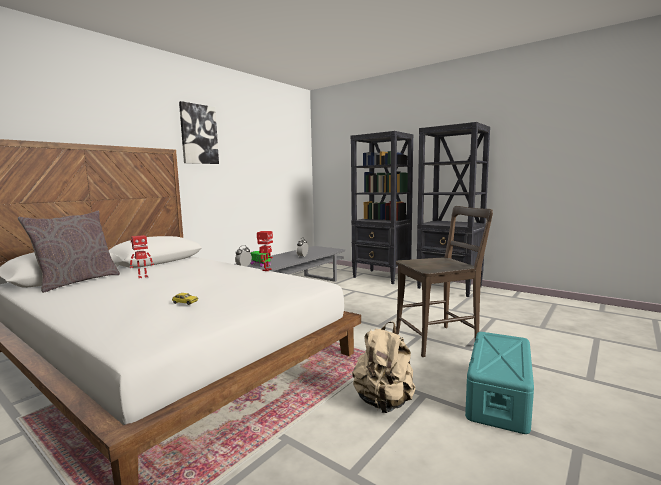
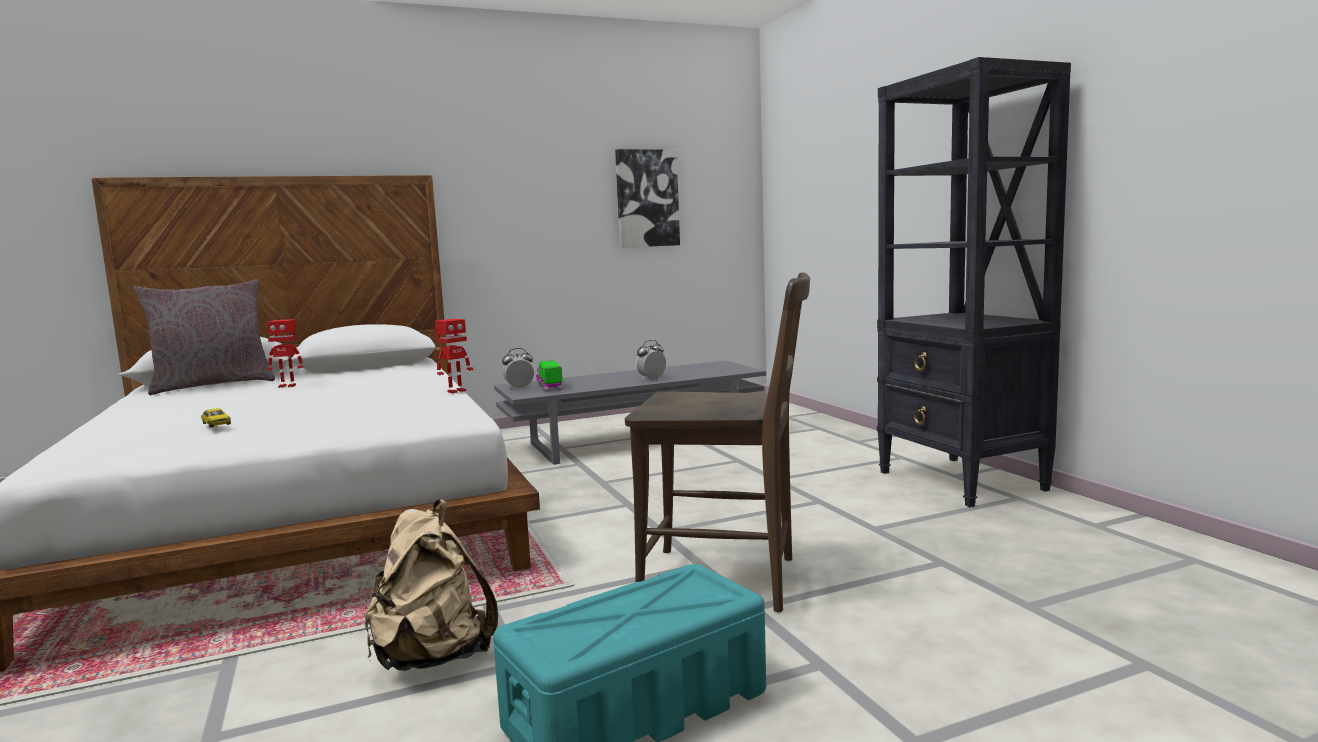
camera: 30 degrees right, 0 degrees up
(198, 134) = (486, 145): picture -> picture (647, 198)
(382, 277) = (845, 440): black bookcase -> none

